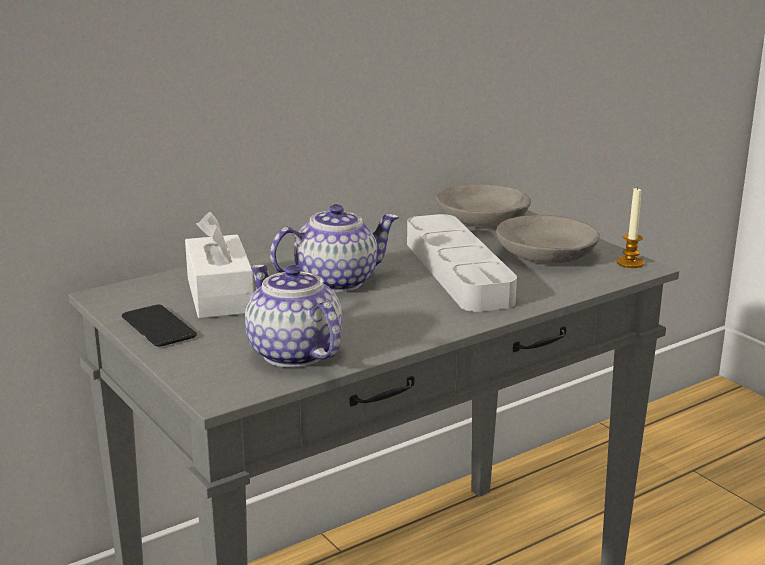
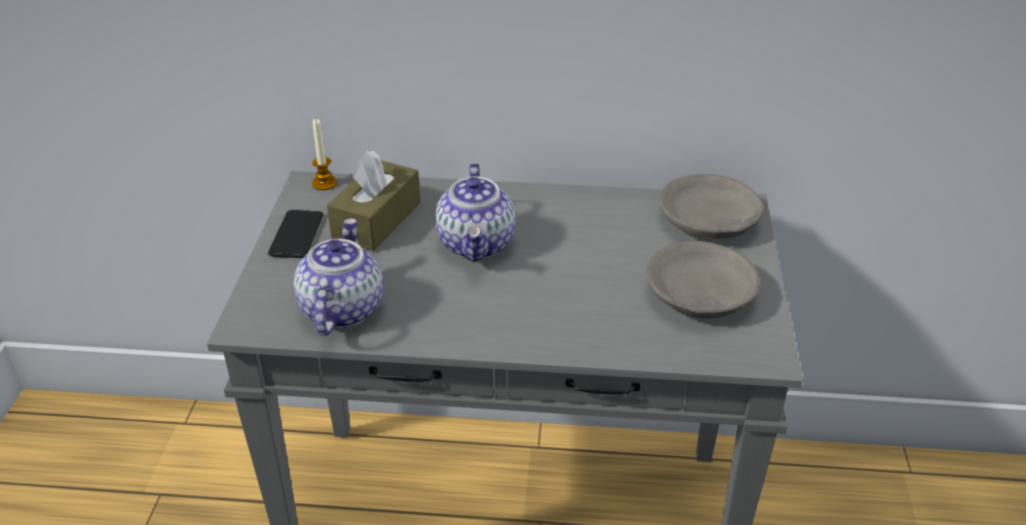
camera: 40 degrees right, 15 degrees up
(220, 295) = (377, 220): white tissue box -> brown tissue box
(336, 281) = (477, 244): teapot -> teapot turned 75 degrees clockwise
(457, 271) = (588, 279): grey tray -> none
(630, 263) = (763, 346): candle -> candle (324, 183)

